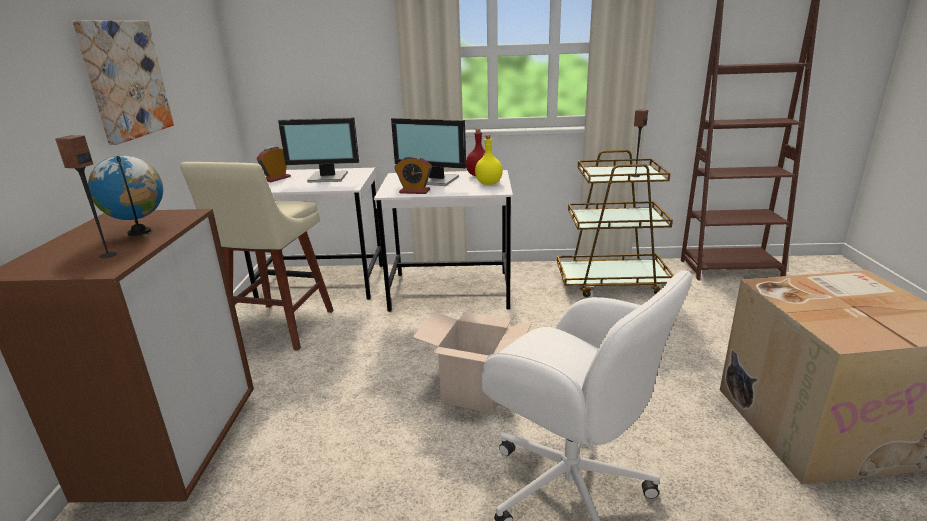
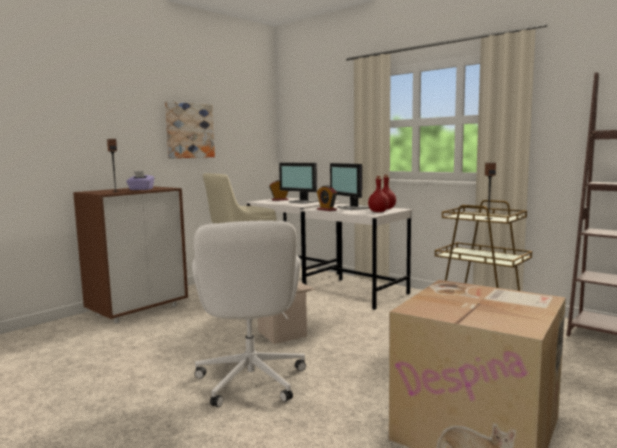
camera: 40 degrees right, 15 degrees down
(140, 232) = (141, 189): globe -> purple tissue box
(488, 183) = (378, 212): yellow bottle -> red bottle

